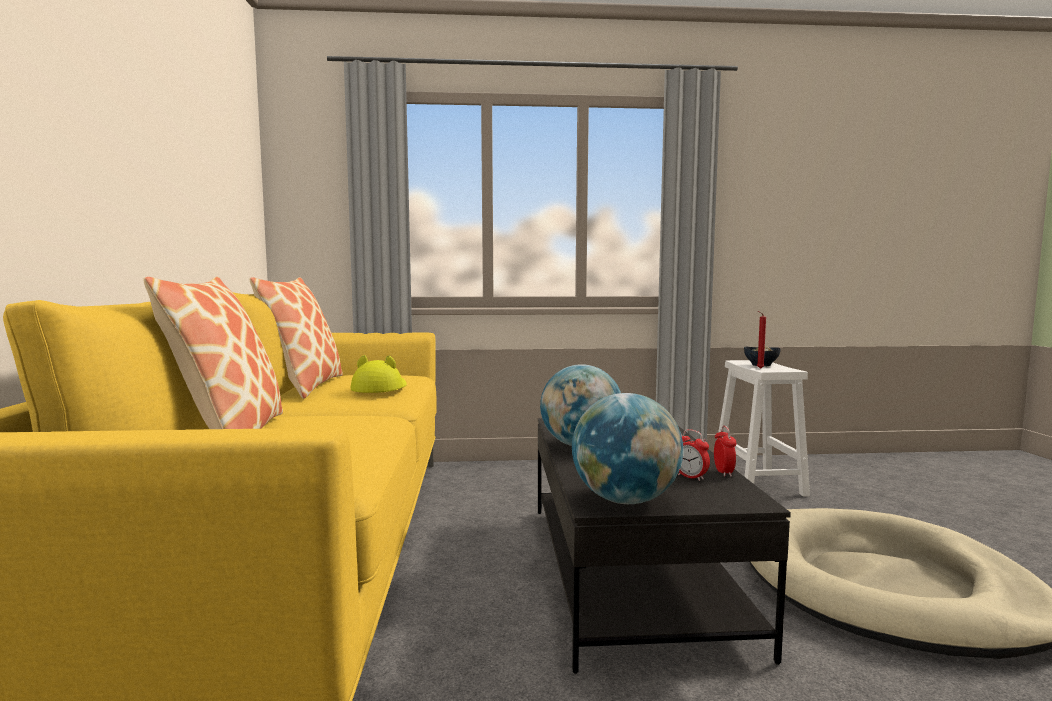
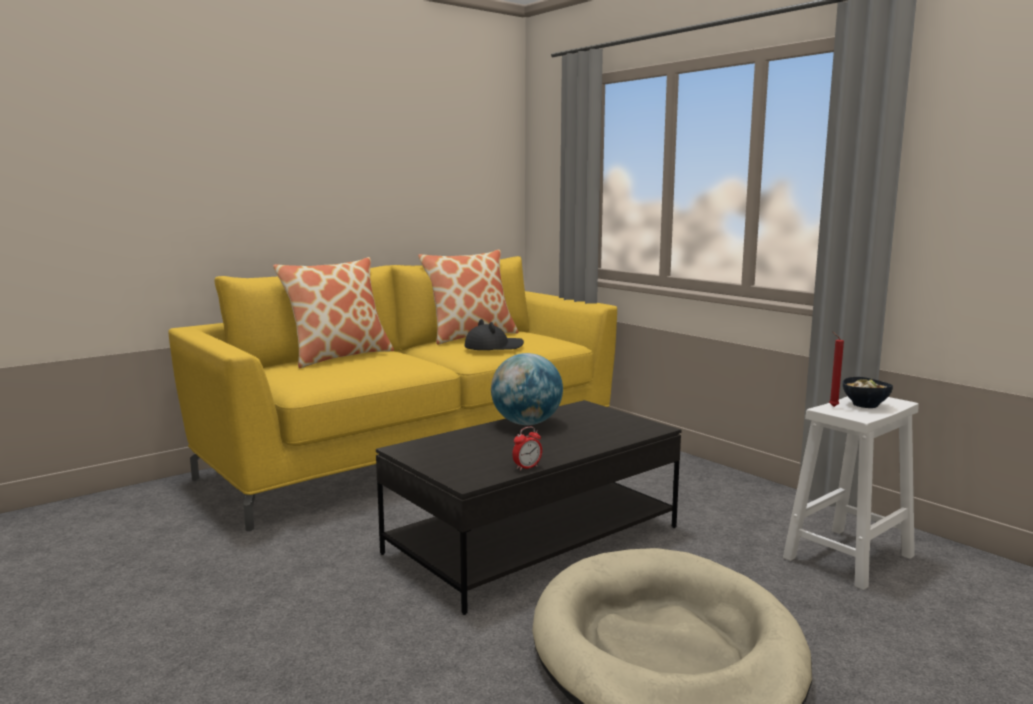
camera: 55 degrees right, 5 degrees up
(380, 388) = (493, 347): yellow hat -> black hat
(625, 500) = (421, 453): globe -> none
(690, 477) = (499, 460): alarm clock -> none

